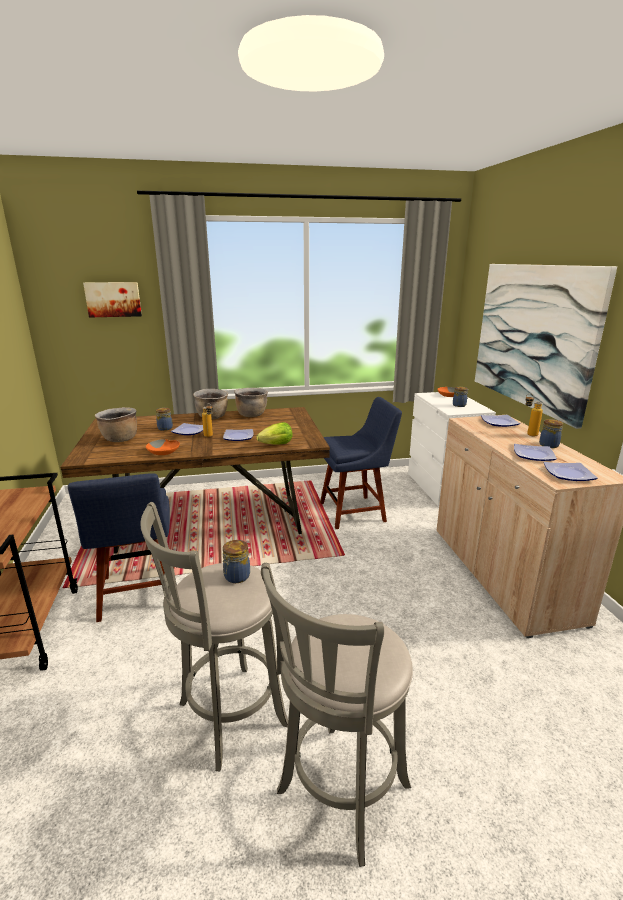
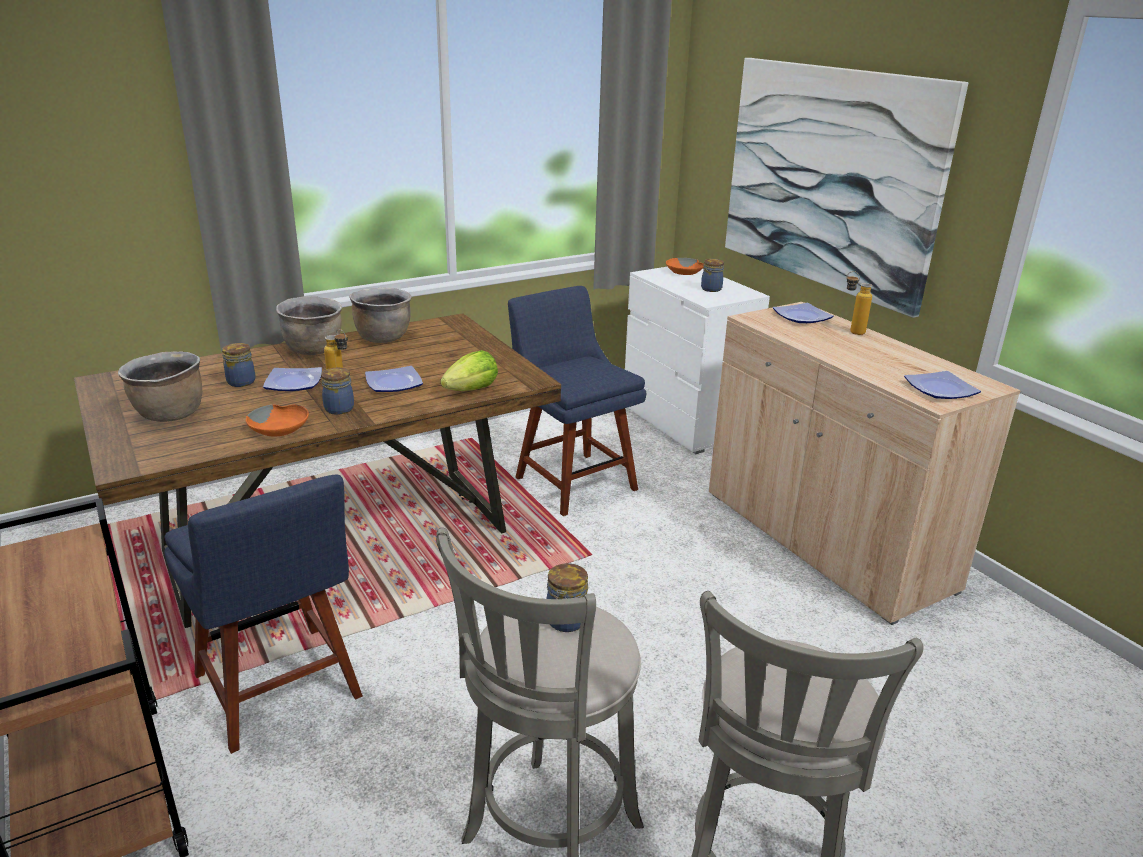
camera: 20 degrees left, 5 degrees up
(113, 299) = (77, 133): picture -> none
(355, 511) = (572, 480): blue chair -> blue chair turned 90 degrees counterclockwise
(534, 455) = (881, 365): plate -> none
(549, 445) = (888, 347): jar -> jar (340, 408)

